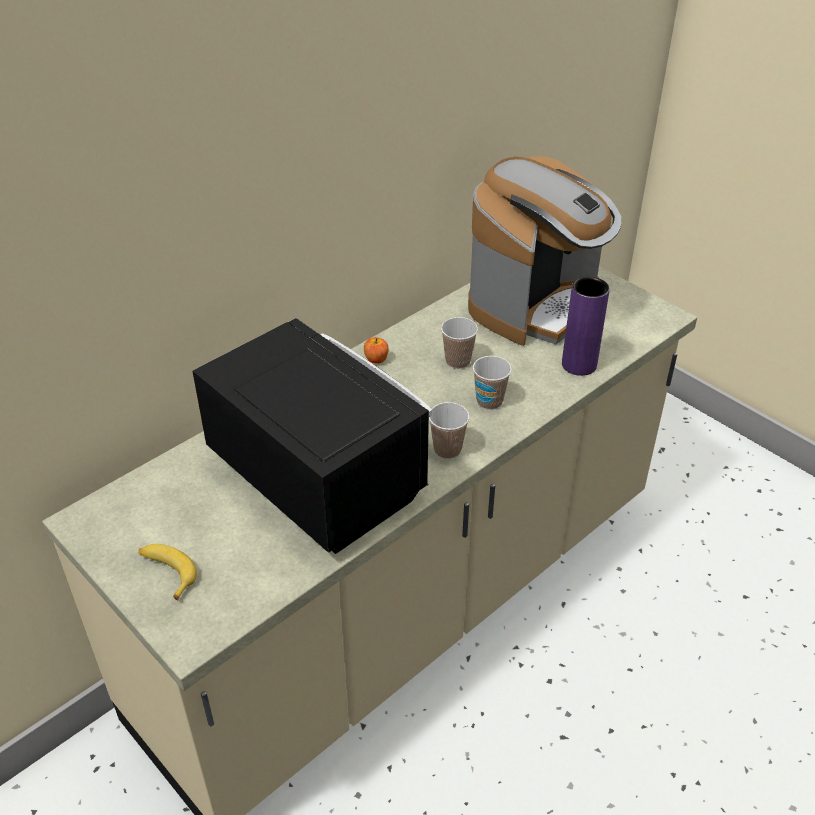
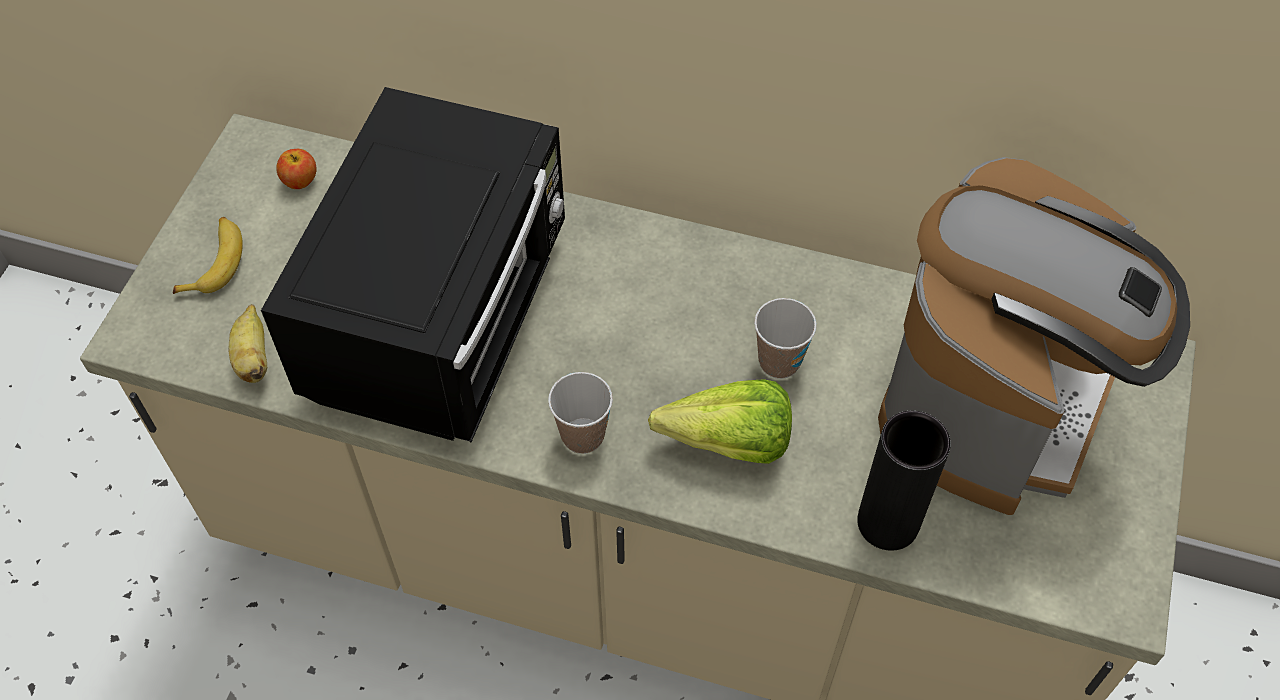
camera: 60 degrees right, 15 degrees up
(267, 578) = (253, 358): none -> banana
(376, 359) = (712, 266): apple -> apple (300, 180)
(489, 401) = (717, 441): cup -> lettuce
(536, 305) = (995, 403): coffee machine -> coffee machine turned 75 degrees counterclockwise
(579, 365) = (888, 523): purple vase -> black vase

